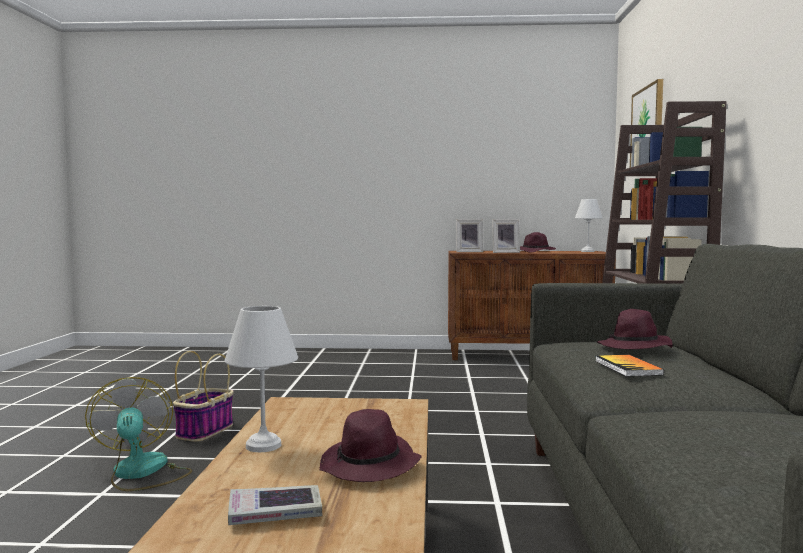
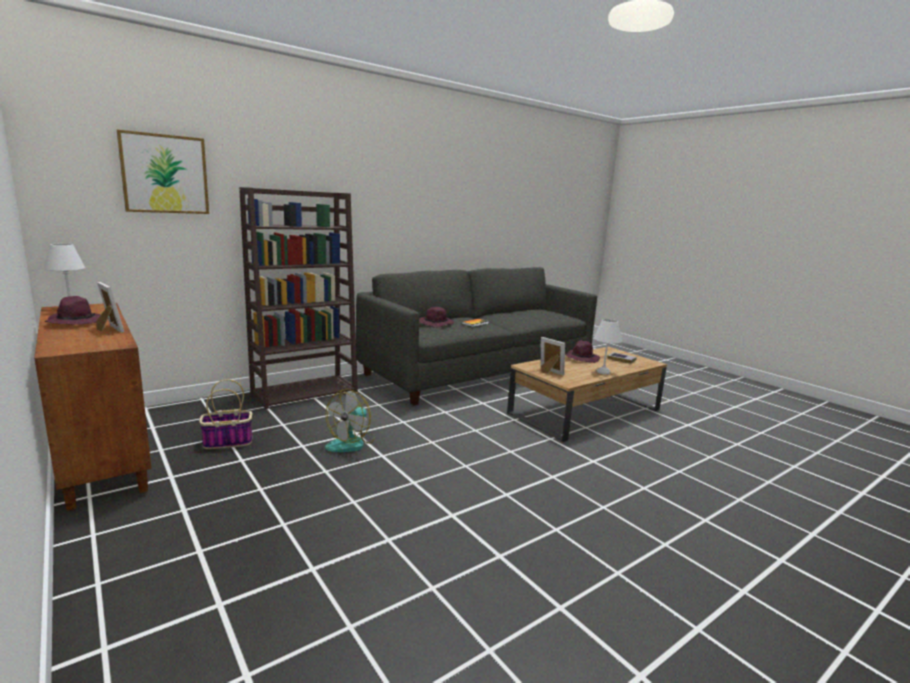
camera: 130 degrees left, 10 degrees up
(141, 473) = (614, 492): fan -> fan (351, 443)
(205, 431) = (539, 514): basket -> basket (227, 442)
(469, 252) = (98, 343): picture frame -> picture frame (549, 372)

